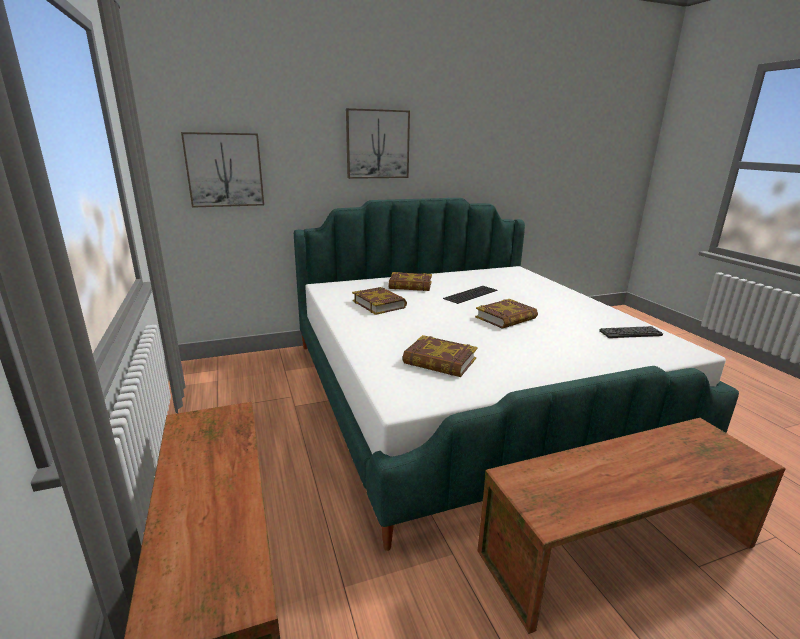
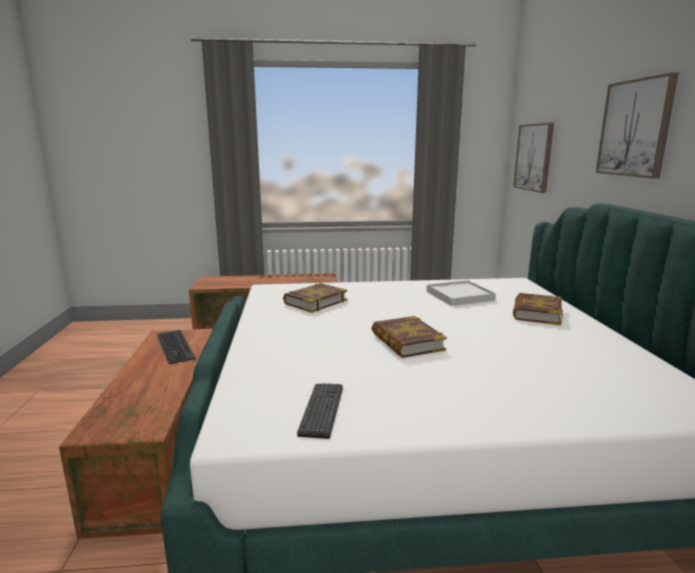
camera: 105 degrees right, 5 degrees down
(379, 304) = (459, 296): book -> white tray
(470, 294) = (507, 339): keyboard -> keyboard (177, 346)

